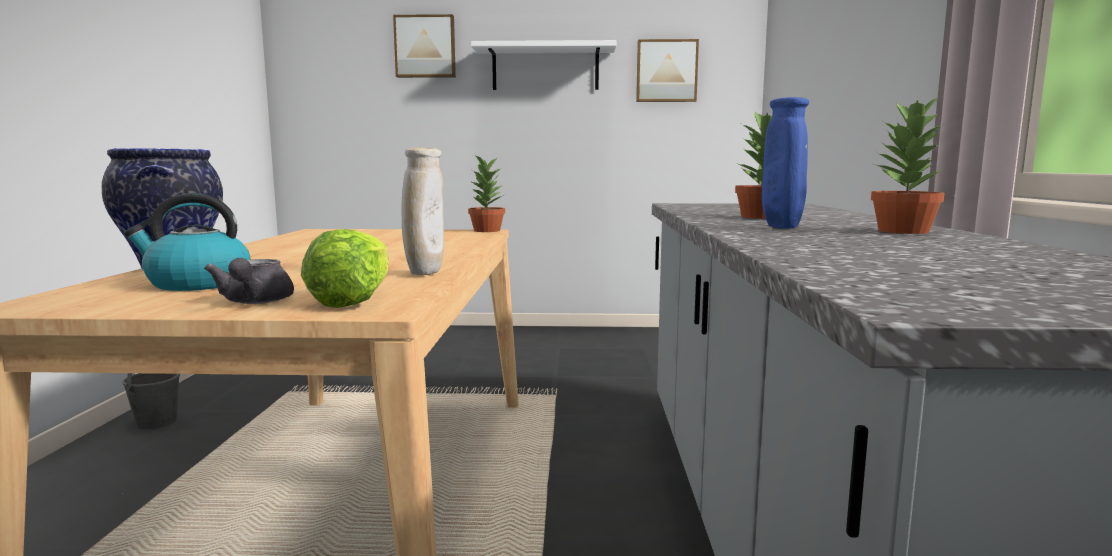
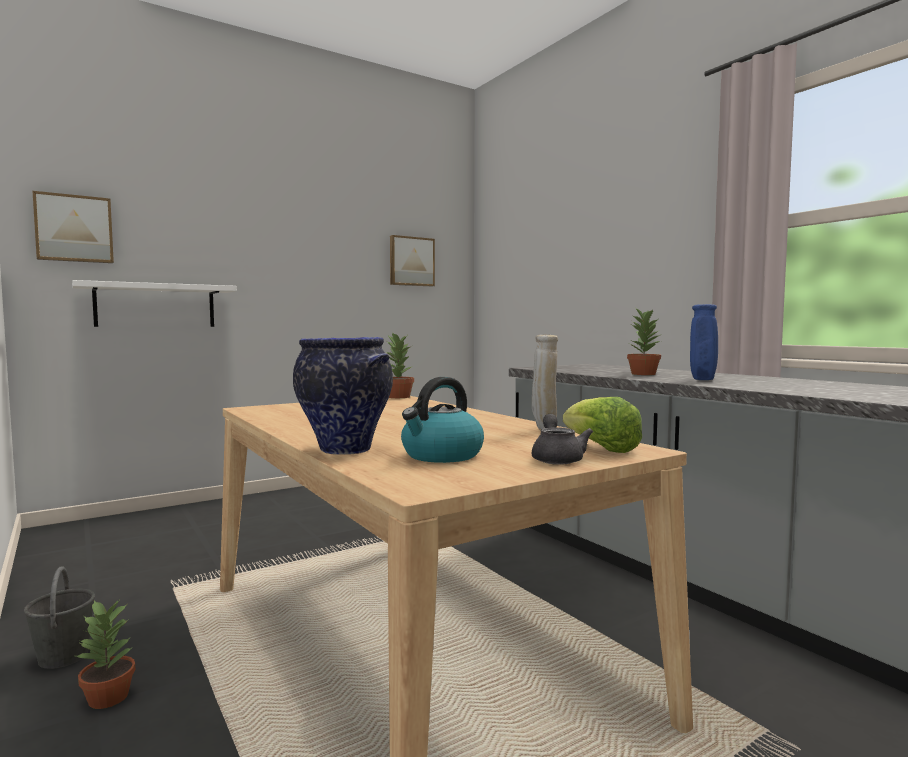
camera: 35 degrees left, 5 degrees down
(254, 302) = (557, 458): grey teapot -> grey teapot turned 135 degrees counterclockwise
(425, 47) = (202, 223): picture -> picture (74, 229)
(545, 68) = (317, 252): white shelf -> white shelf (156, 306)
(904, 231) = (754, 378): potted plant -> potted plant (108, 698)

